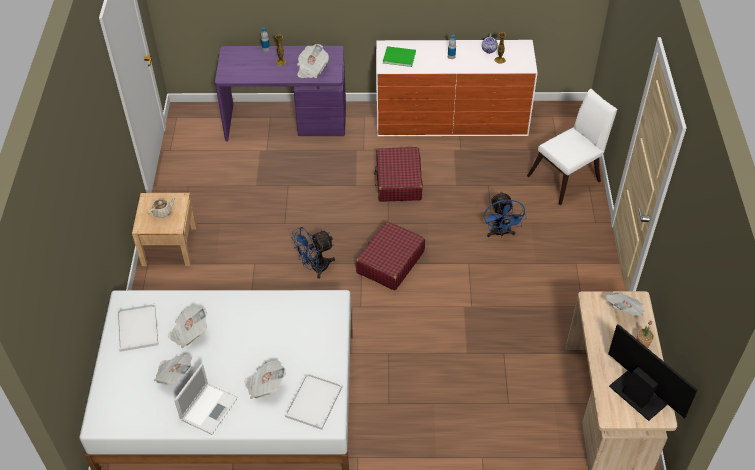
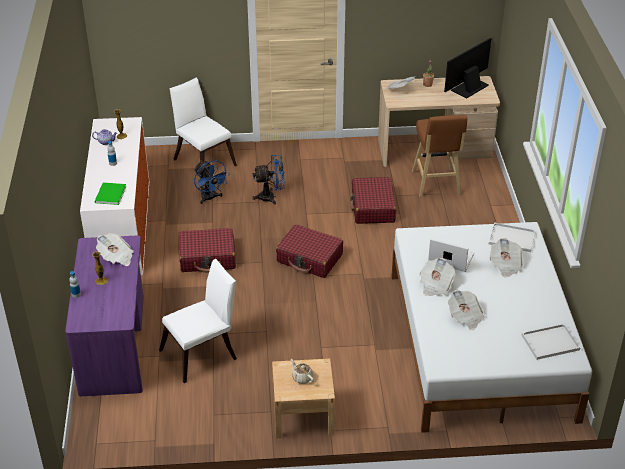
camera: 95 degrees left, 10 degrees down
(137, 327) = (468, 352): white tray -> white tray (549, 343)
(174, 375) = (511, 320): newspaper -> newspaper (435, 285)
(209, 408) = (536, 294): laptop -> laptop (450, 258)
(264, 178) = (203, 353): none -> white chair
(315, 267) = (321, 305): blue fan -> blue fan (210, 198)
(479, 327) = (372, 207): none -> red suitcase
(528, 400) = (436, 184): none -> brown stool

